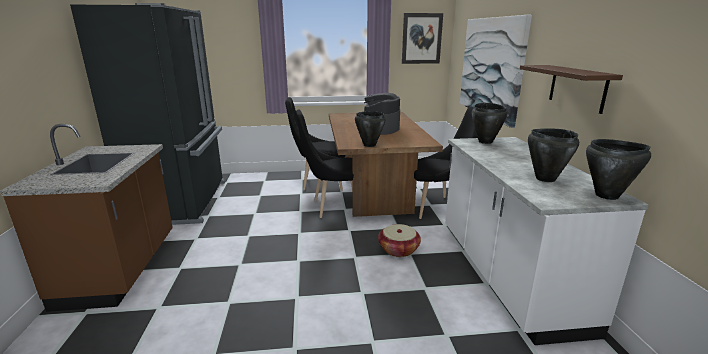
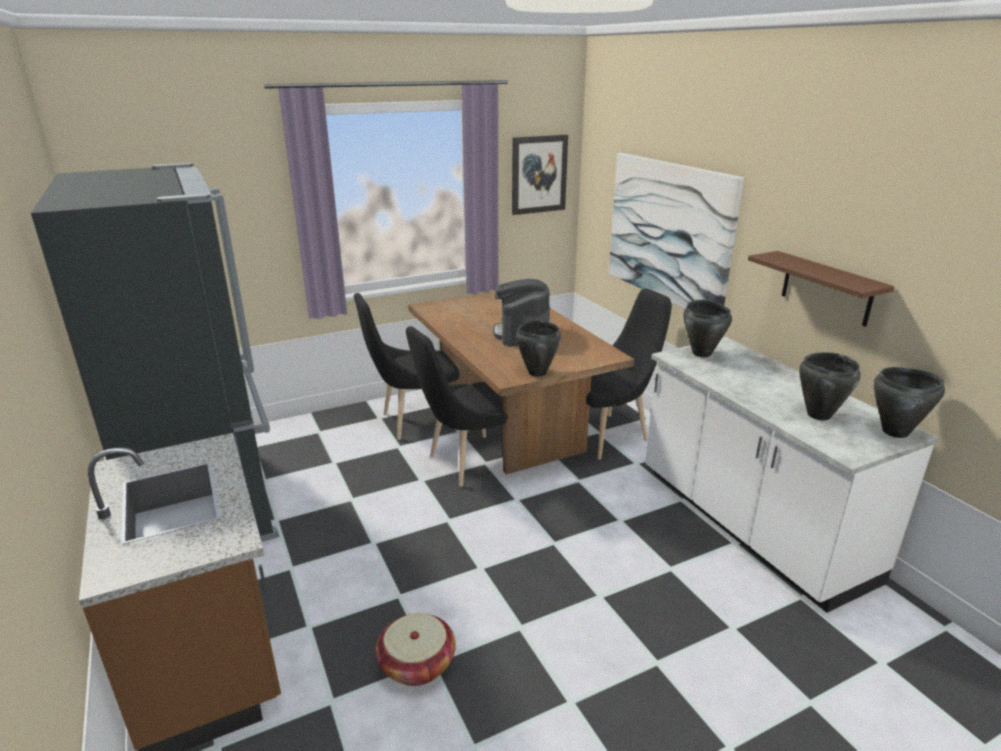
camera: 20 degrees left, 5 degrees up
(398, 249) = (603, 517): basket -> basket (417, 664)

